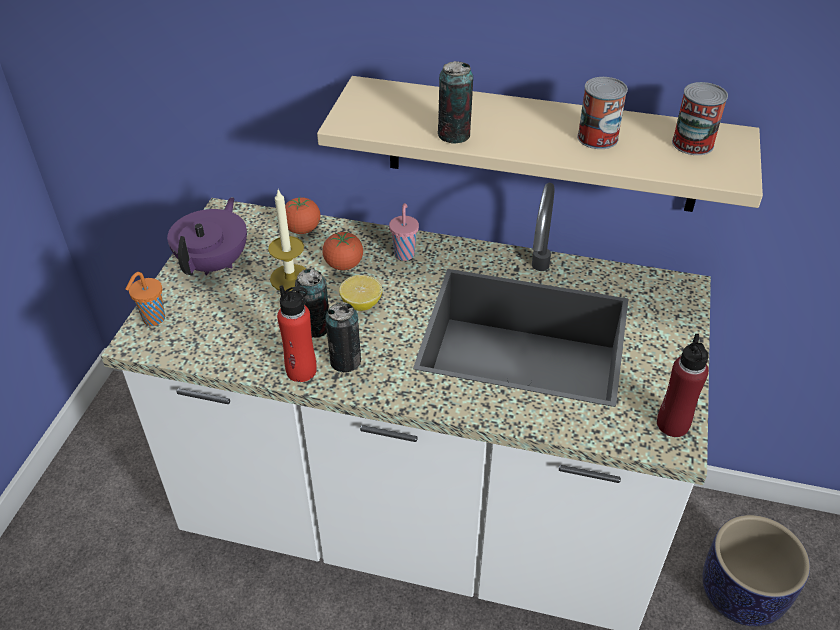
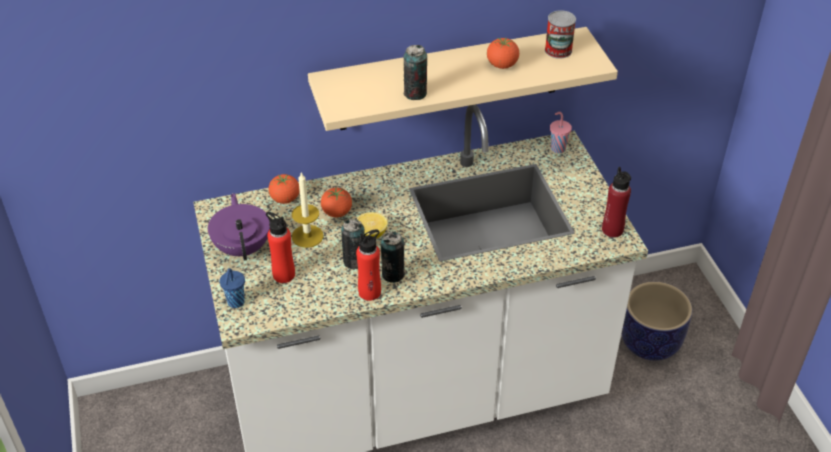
camera: 30 degrees left, 0 degrees up
(152, 319) = (235, 303): orange cup -> blue cup
(228, 310) = (283, 275): none -> red bottle
(404, 253) = (372, 189): pink cup -> pink cup (557, 148)
(597, 138) = (502, 65): can -> tomato

